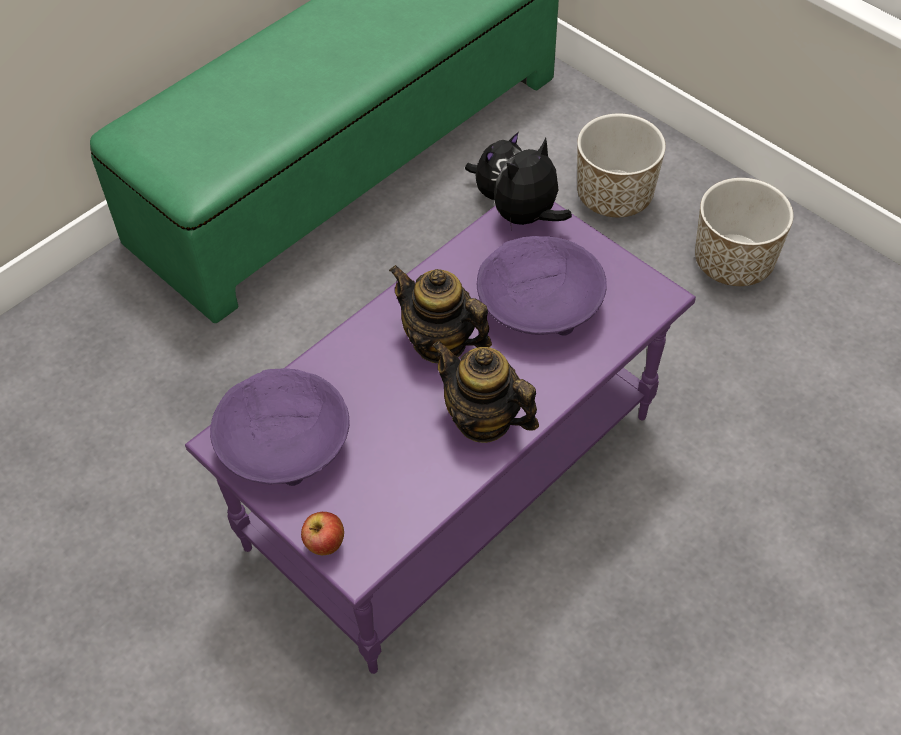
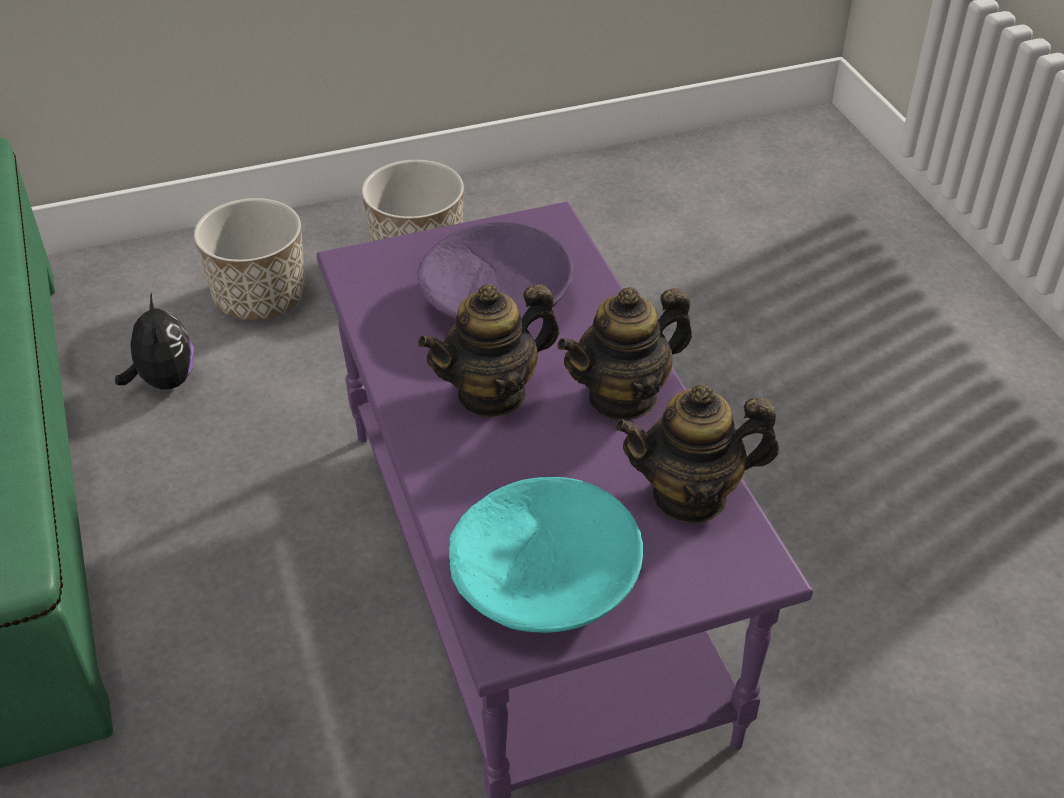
camera: 65 degrees left, 10 degrees down
(284, 444) = (547, 581): purple bowl -> turquoise bowl
(325, 544) = (718, 589): apple -> none
(405, 497) = (690, 495): none -> teapot
(528, 217) = (370, 267): plush toy -> none

